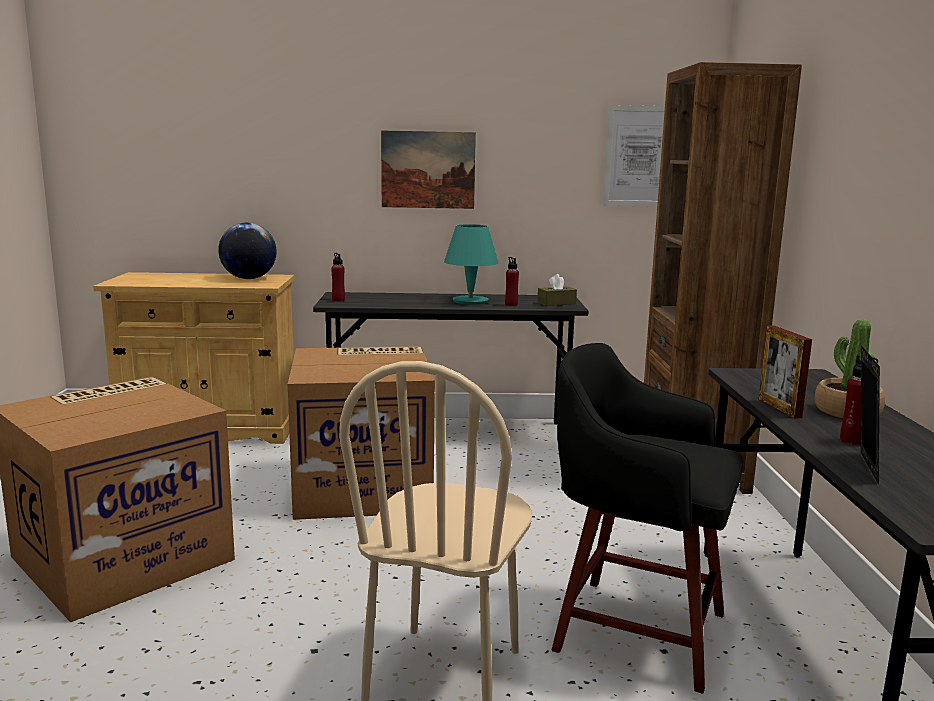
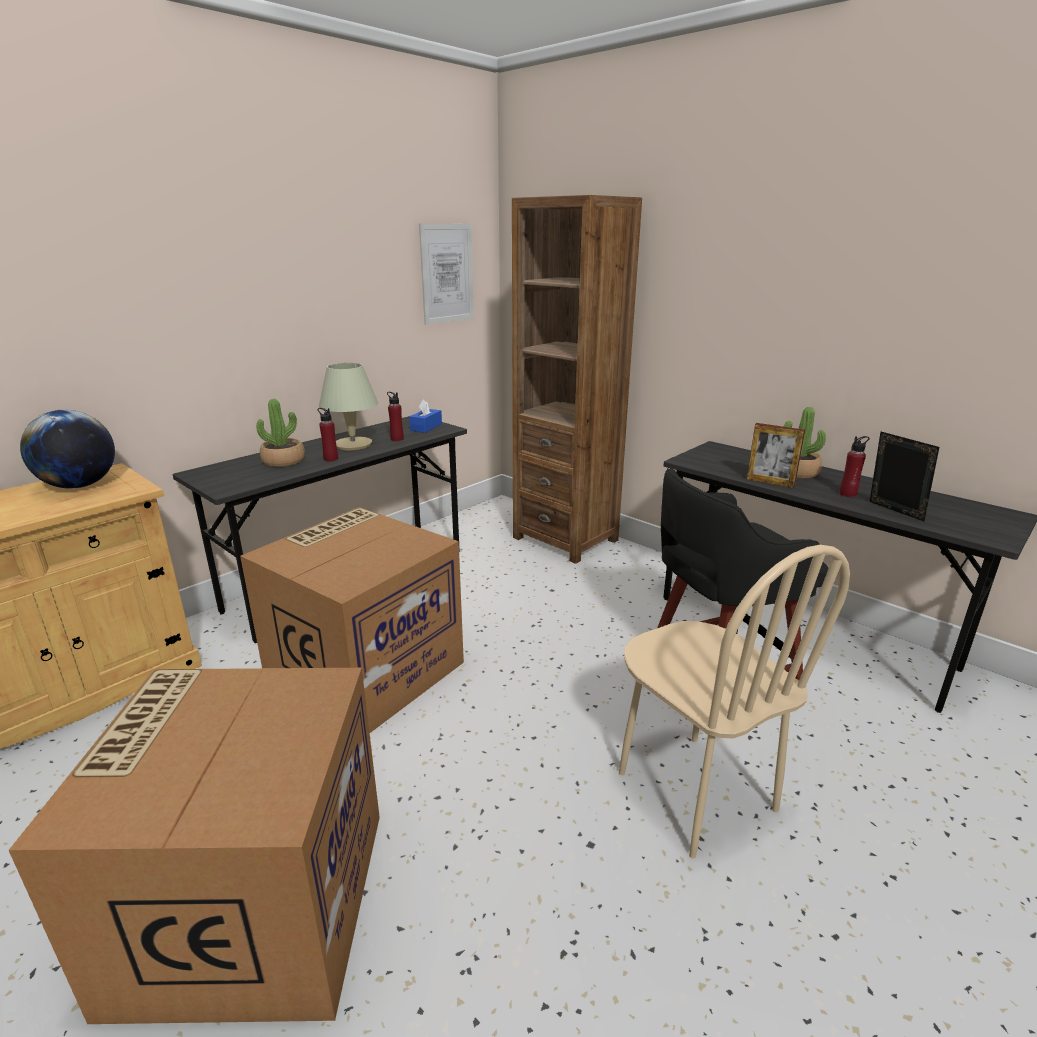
camera: 45 degrees left, 10 degrees up
(338, 300) = (220, 481): red bottle -> red bottle (331, 459)
(401, 299) = (283, 461): none -> potted plant
(428, 170) = (262, 306): picture -> none
(470, 301) = (352, 445): turquoise table lamp -> beige table lamp
(556, 303) = (426, 427): brown tissue box -> blue tissue box

